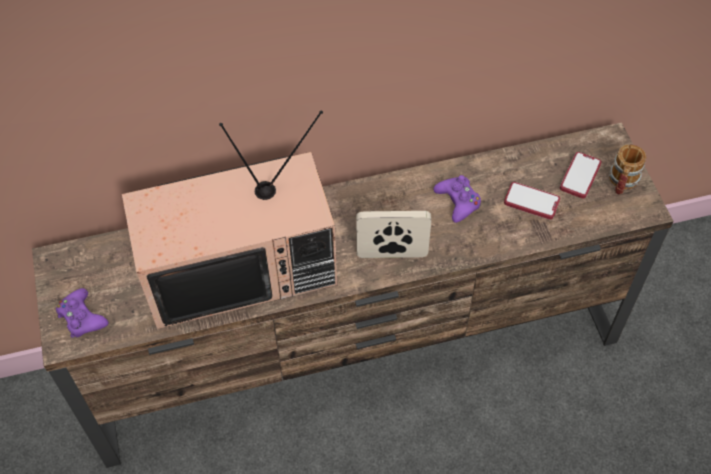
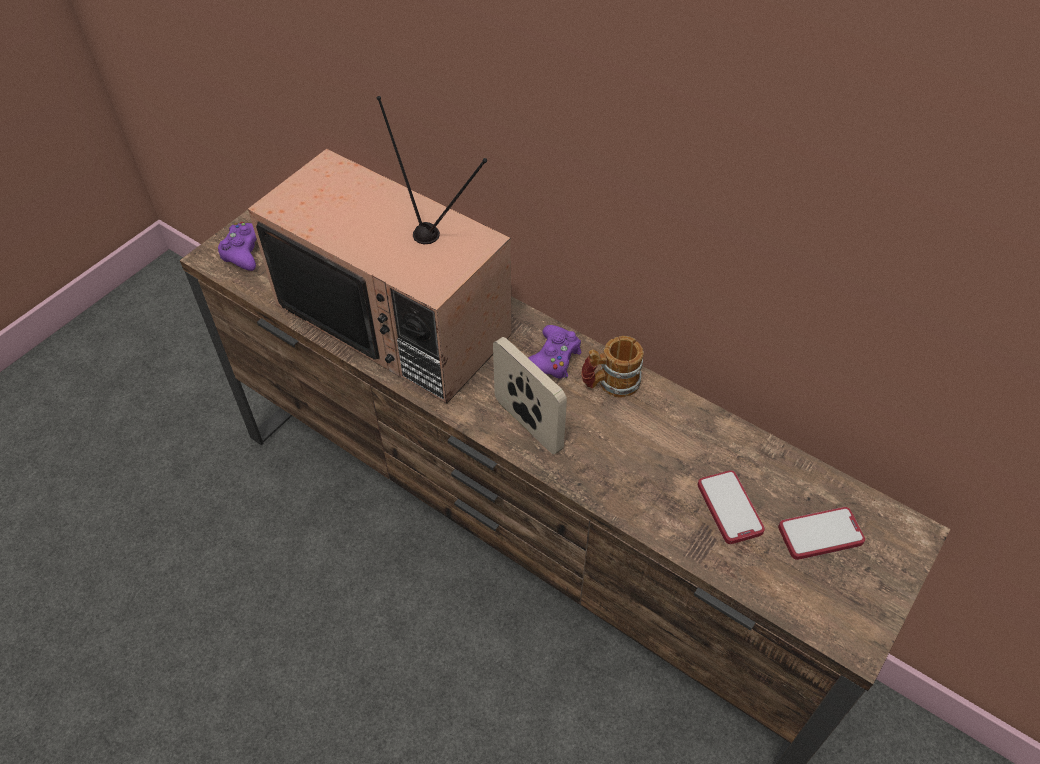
camera: 50 degrees right, 5 degrees down
(458, 201) = (654, 439): purple game controller -> purple game controller (553, 359)
(622, 183) = (862, 586): mug -> mug (610, 384)

